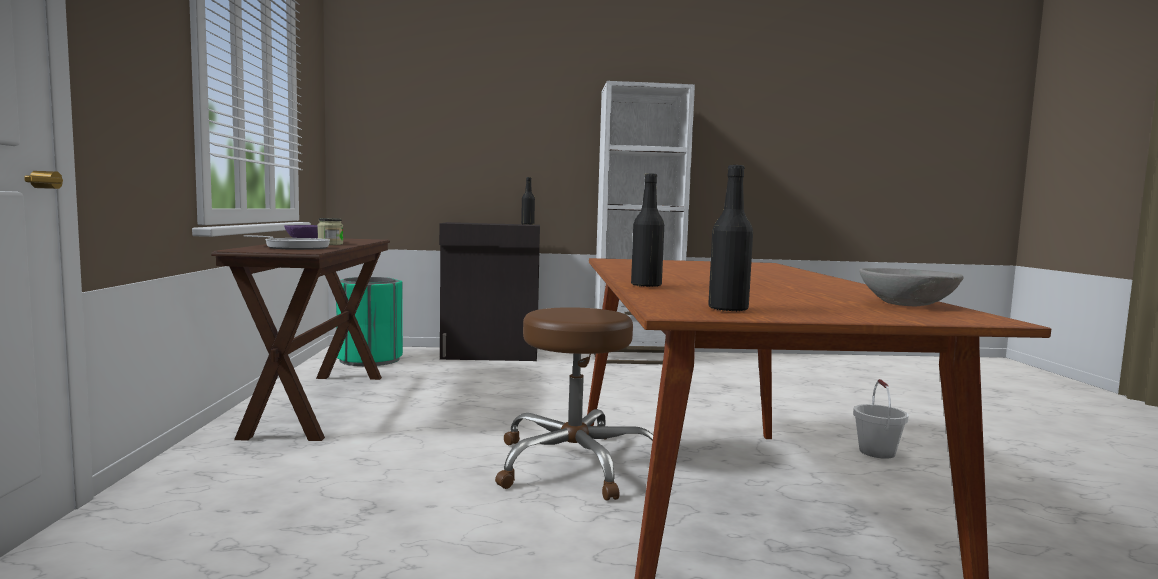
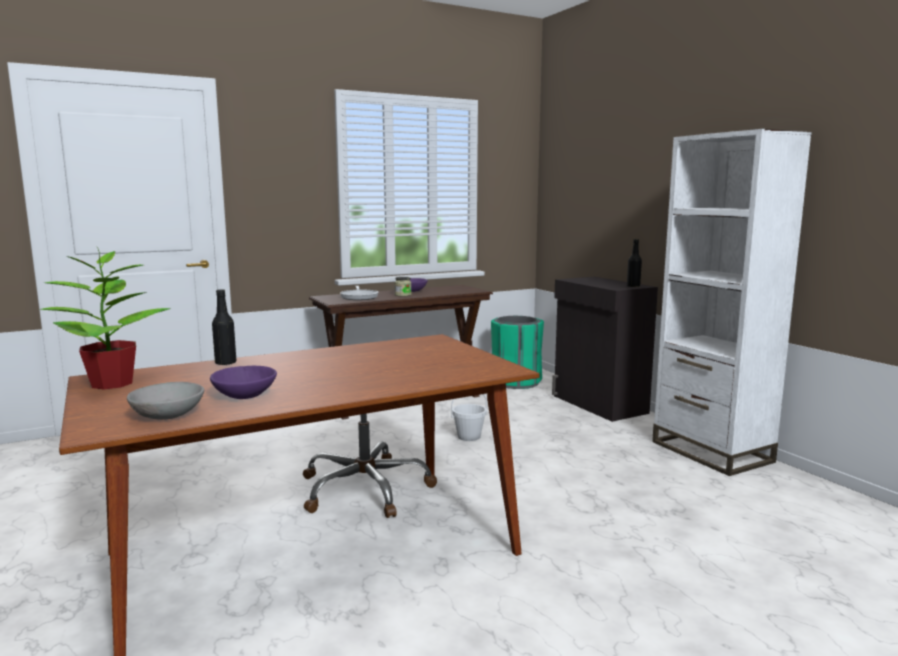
camera: 65 degrees right, 5 degrees up
(728, 309) = (110, 384): black bottle -> potted plant
(823, 290) = (245, 395): none -> purple bowl
(876, 452) = (543, 622): white bucket -> white bucket (469, 436)

